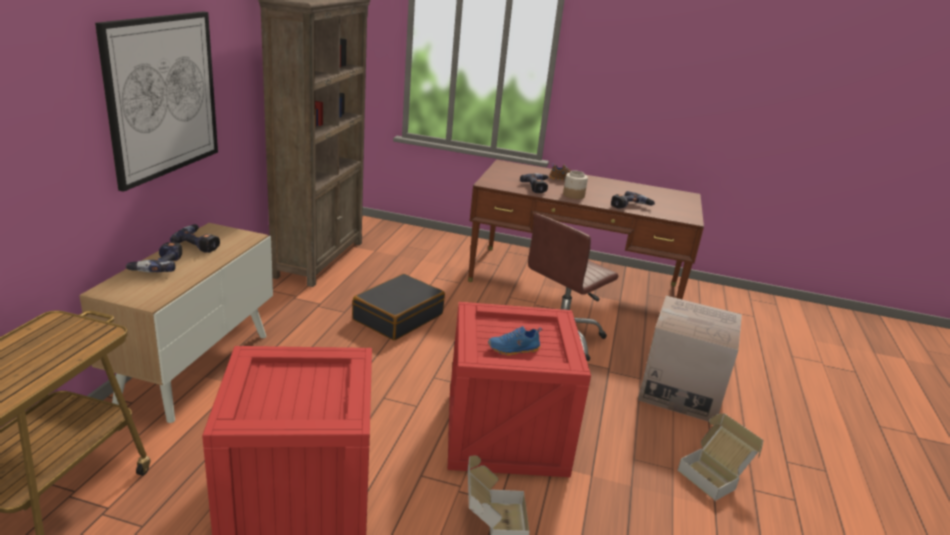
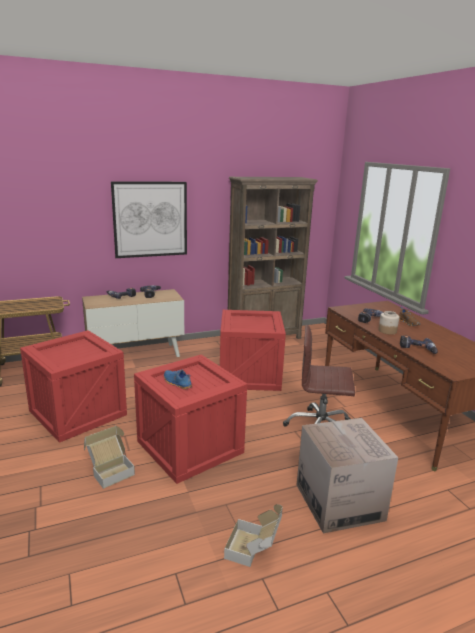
camera: 55 degrees right, 5 degrees down
(398, 317) = (248, 375): black suitcase -> crate

